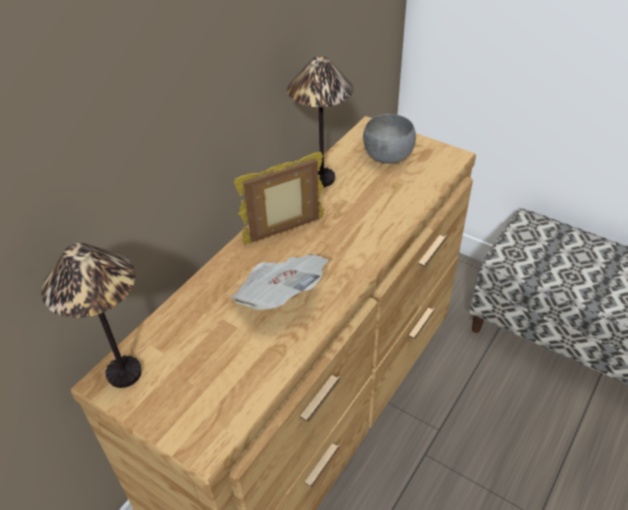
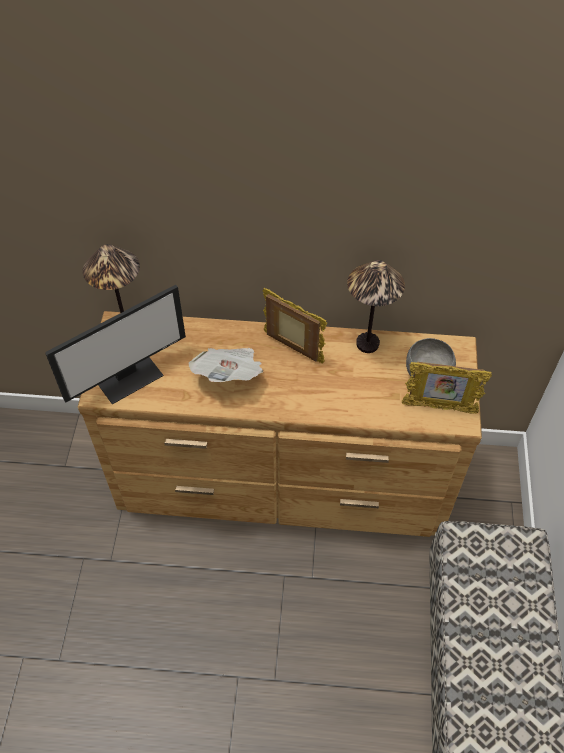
camera: 60 degrees right, 10 degrees up
(204, 399) = (129, 376): none -> monitor
(428, 164) = (439, 407): none -> picture frame

